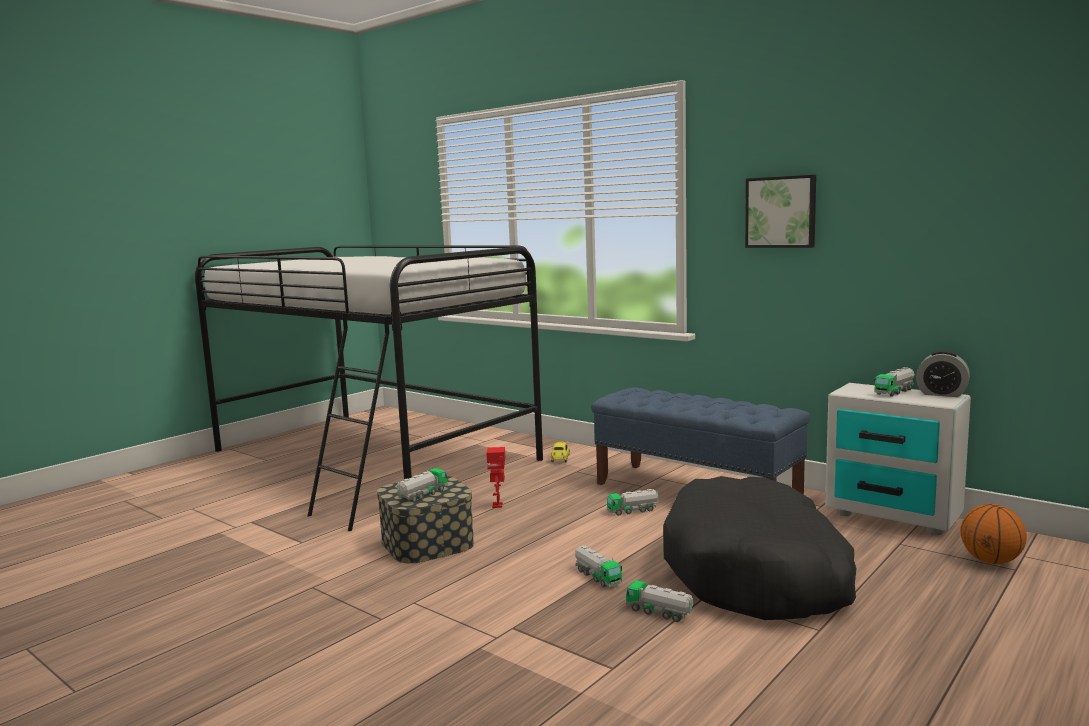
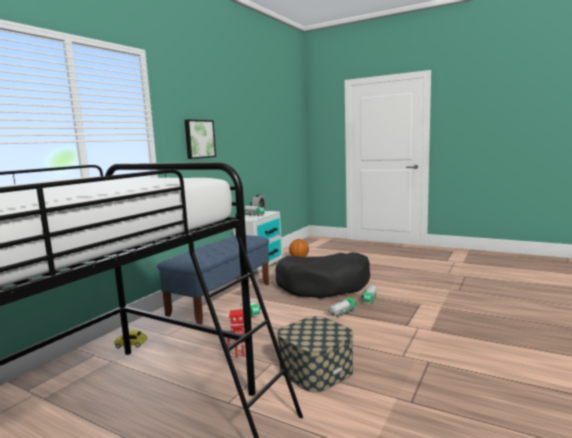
camera: 100 degrees left, 0 degrees up
(422, 495) = (324, 330): toy truck -> none

